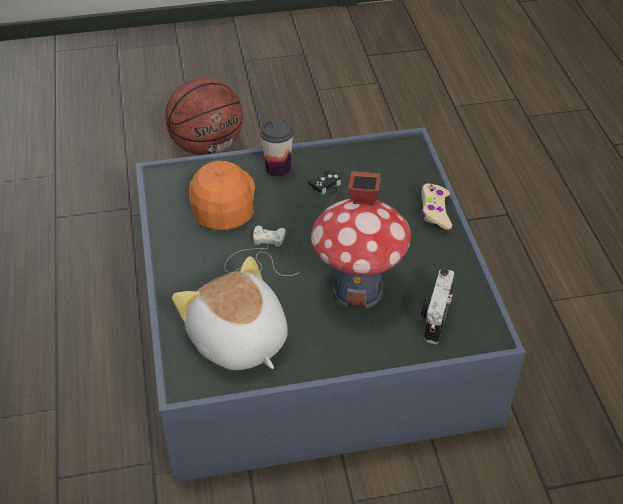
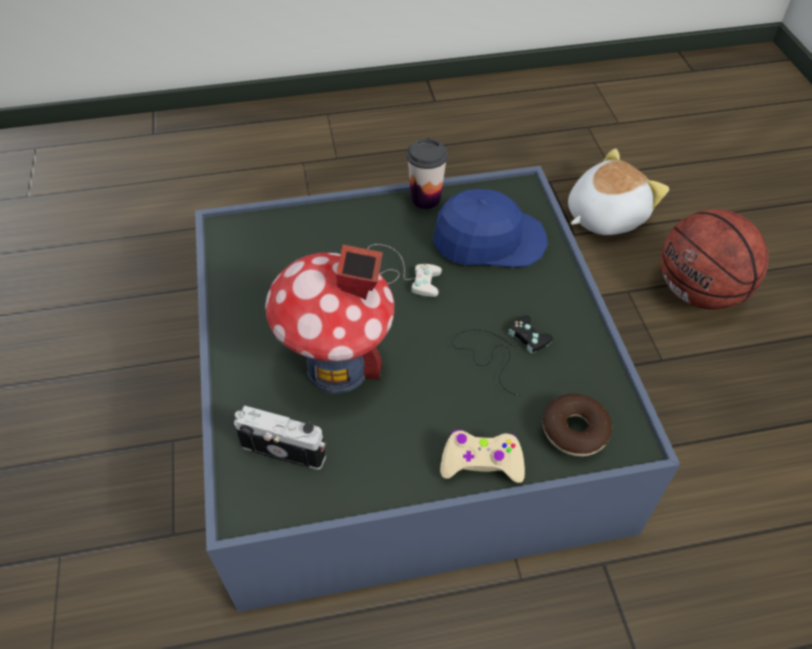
camera: 90 degrees right, 5 degrees up
(222, 200) = (488, 240): orange cap -> blue cap
(238, 341) = (273, 262): plush toy -> plush toy (603, 215)
(278, 168) = (554, 289): cup -> cup (426, 199)
(406, 167) = (574, 430): none -> donut

